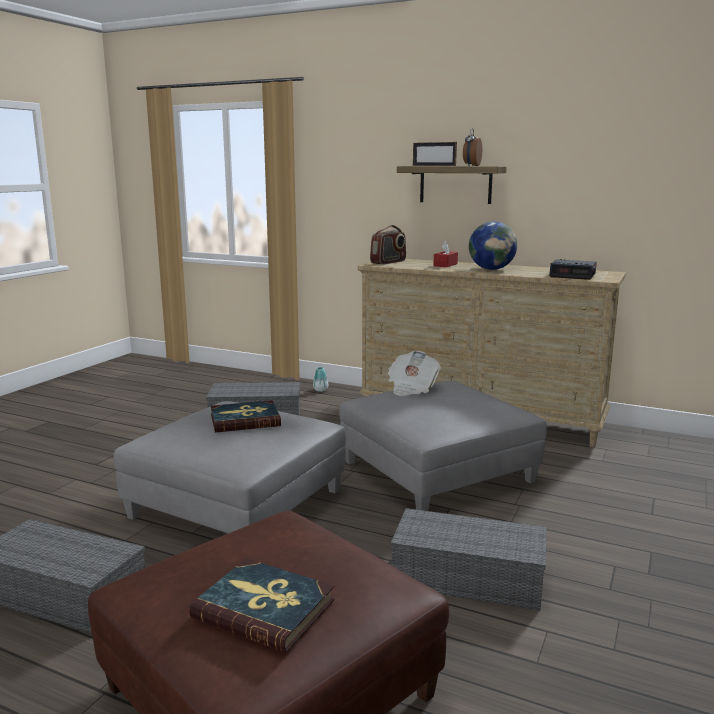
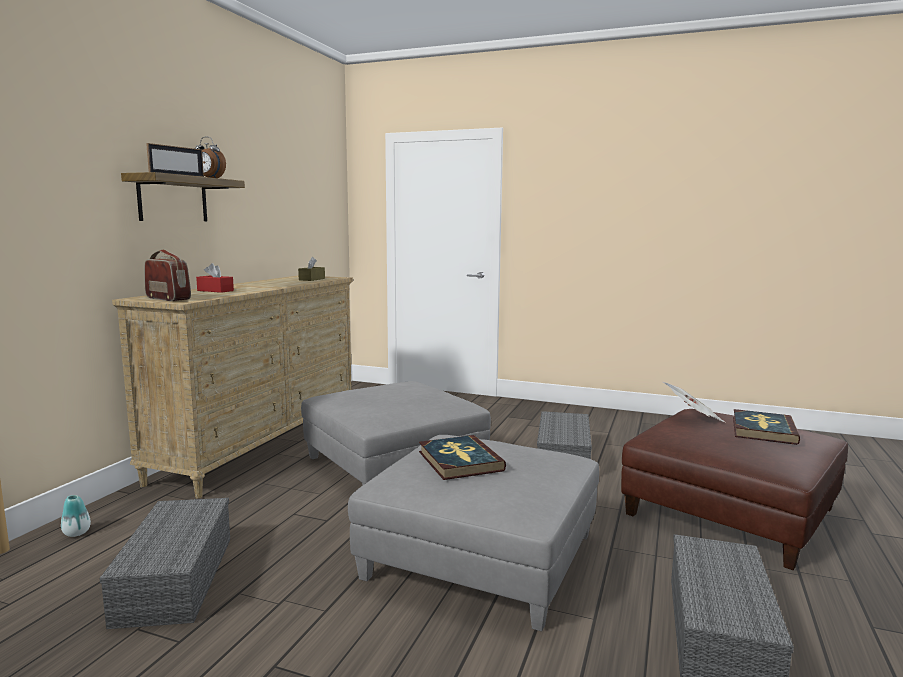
camera: 95 degrees left, 5 degrees down
(411, 388) = (350, 404): newspaper -> newspaper (692, 417)
(491, 269) = (260, 286): globe -> none
(573, 275) = (312, 279): alarm clock -> brown tissue box

